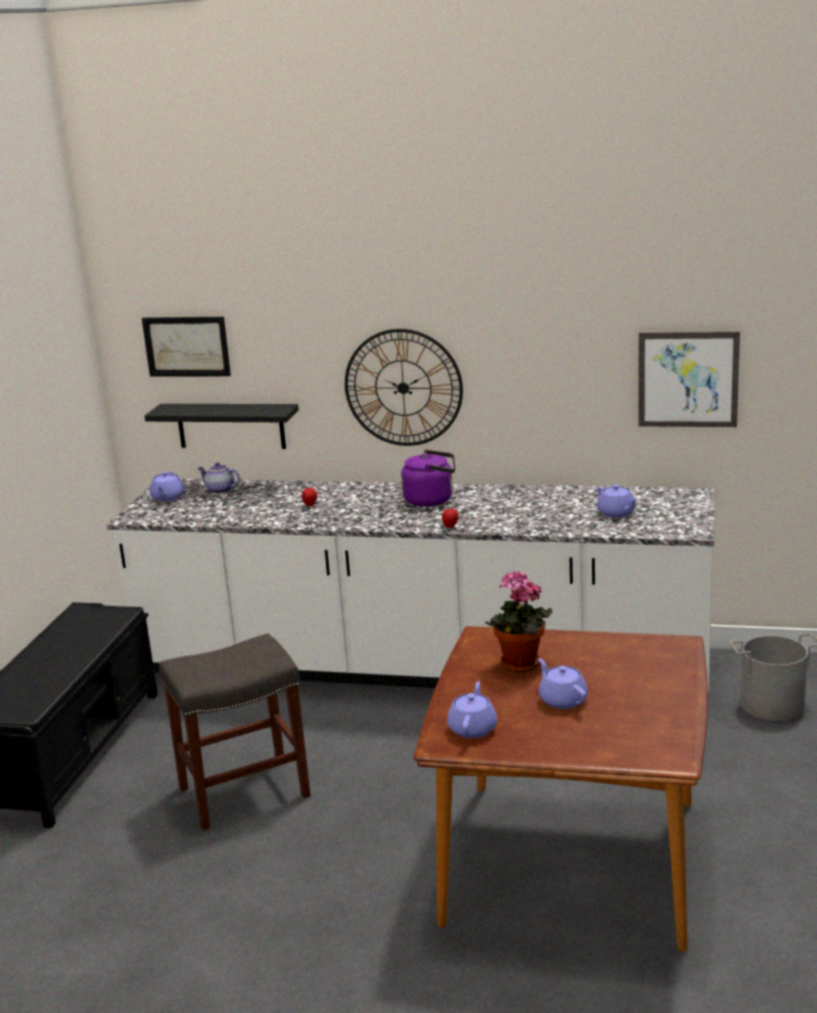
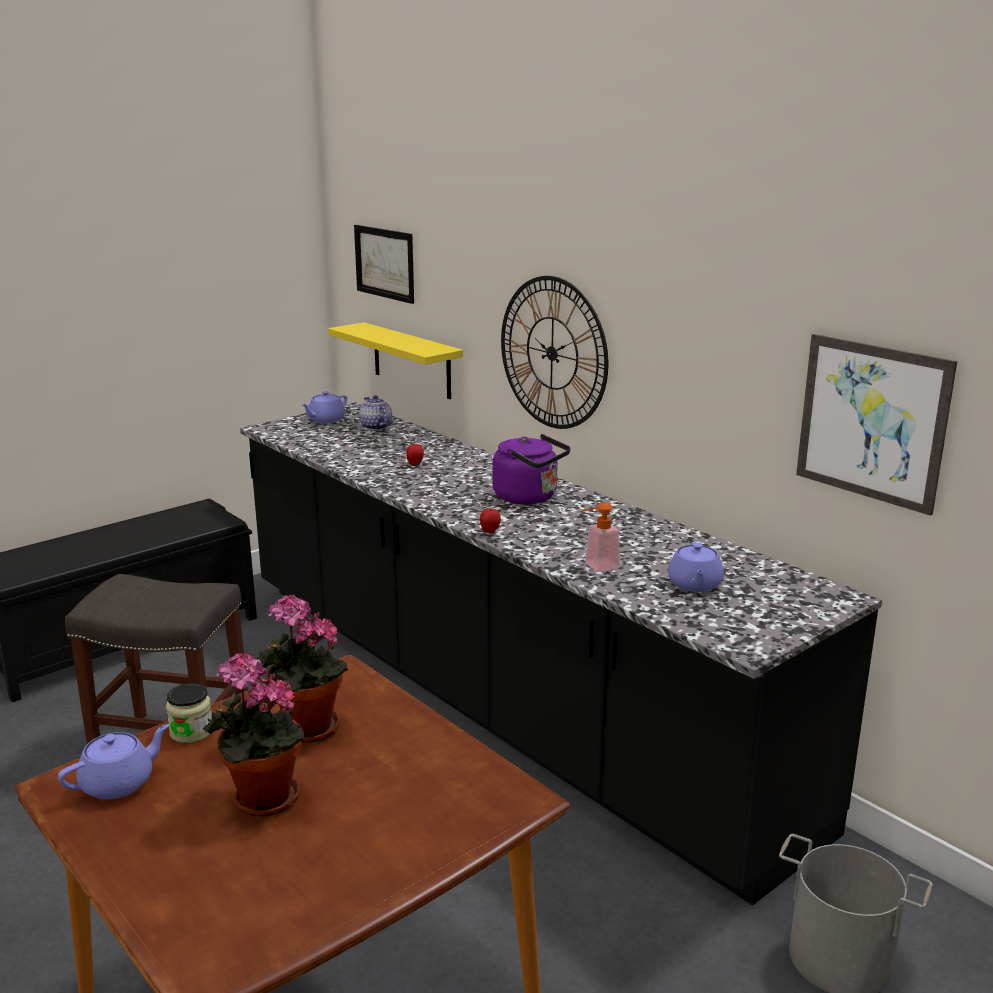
camera: 35 degrees right, 0 degrees up
(231, 425) = (411, 360): black shelf -> yellow shelf
(419, 668) = (496, 695): white counter -> black counter
(459, 693) = (191, 731): none -> jar
(549, 523) = (596, 567): none -> soap dispenser
(562, 700) = (260, 800): purple teapot -> potted plant

